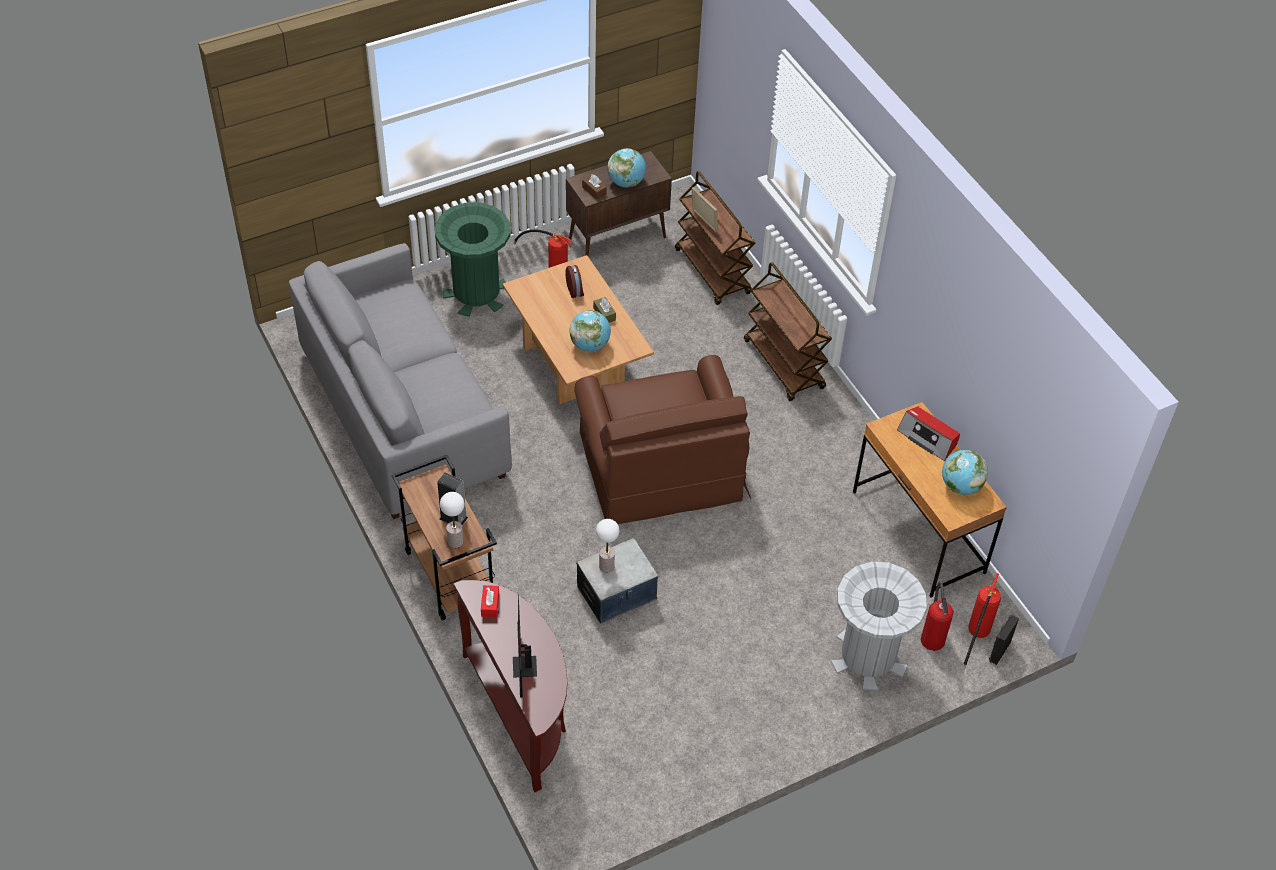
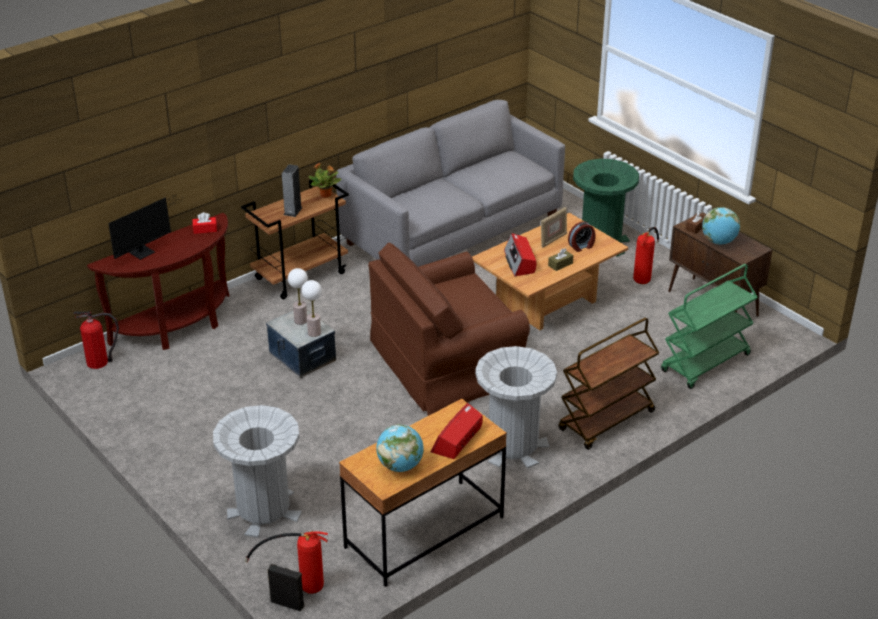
camera: 80 degrees right, 15 degrees down
(427, 481) = (326, 195): none -> potted plant
(455, 541) = (270, 215): table lamp -> table lamp (314, 333)
(523, 670) = (145, 251): monitor -> monitor turned 150 degrees clockwise
(590, 345) = (520, 262): globe -> radio
(704, 221) = (705, 297): picture frame -> picture frame (553, 240)
(713, 272) = (705, 364): brown cart -> green cart
(807, 442) = (513, 446): none -> grey trash can
(932, 638) = (295, 552): fire extinguisher -> fire extinguisher (99, 362)

